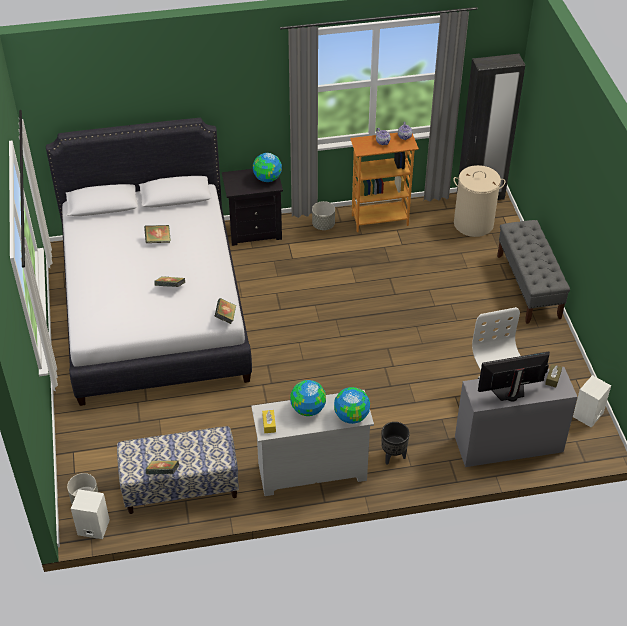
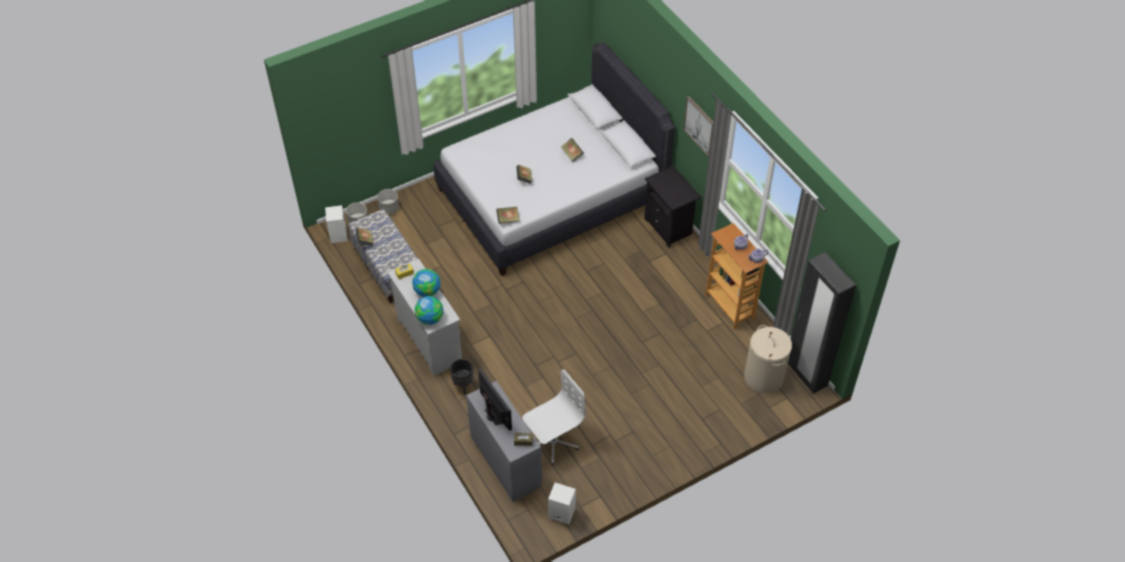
camera: 70 degrees right, 5 degrees up
(254, 91) = (700, 126): none -> picture
(267, 178) = (680, 196): globe -> none
(323, 225) = (701, 269): grey planter -> grey planter (389, 209)
(528, 286) = (700, 438): grey bench -> none

